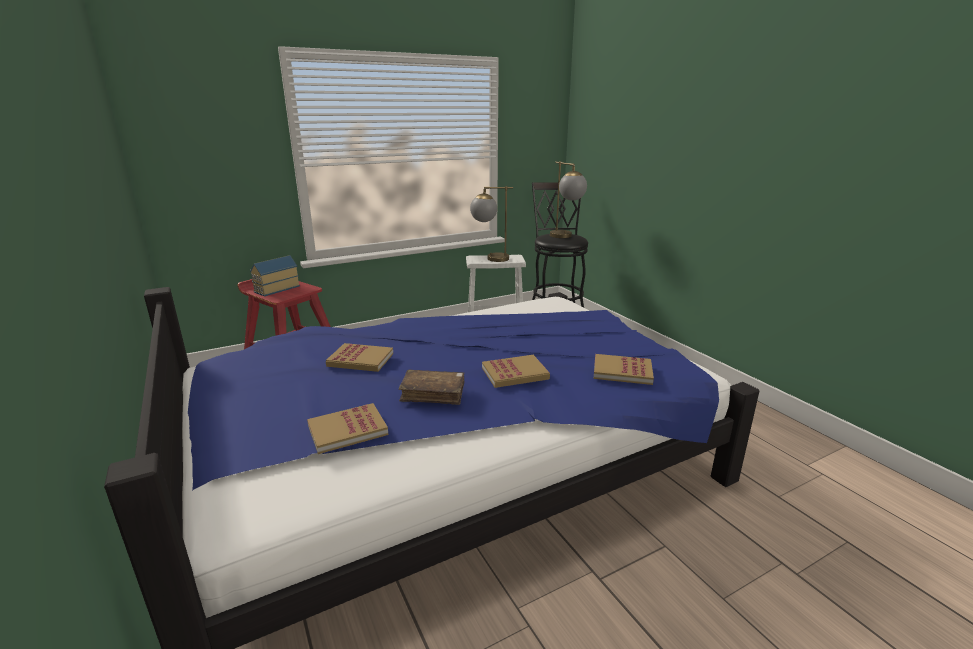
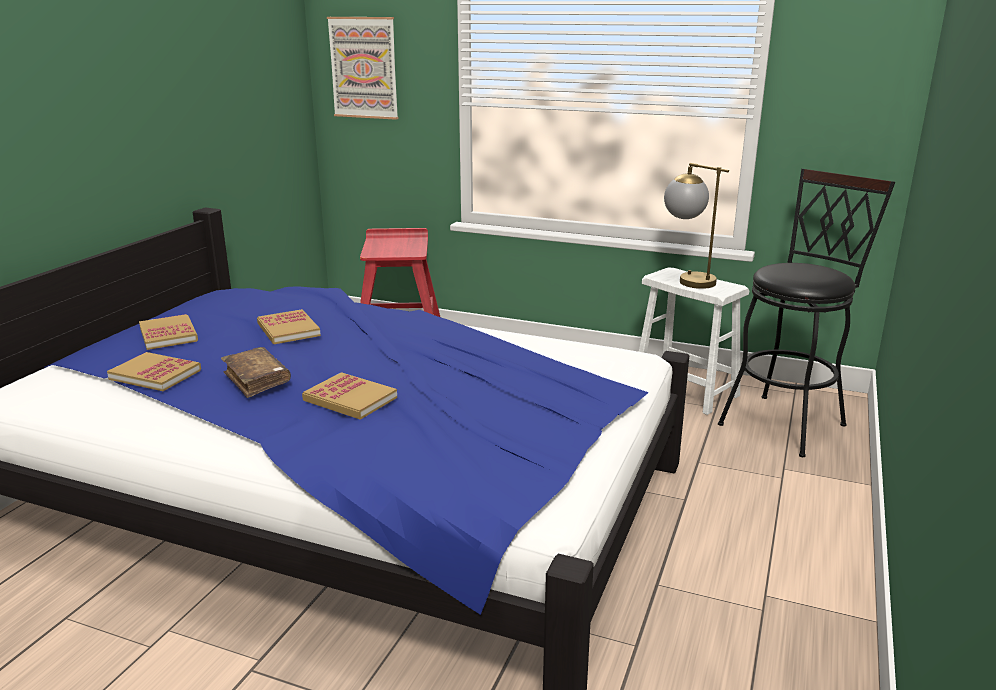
camera: 50 degrees right, 0 degrees up
(192, 142) = (364, 68): none -> picture
(275, 288) = (391, 244): toy house -> none
(566, 237) = (806, 274): table lamp -> none
(622, 371) = (443, 453): book -> book (168, 335)

